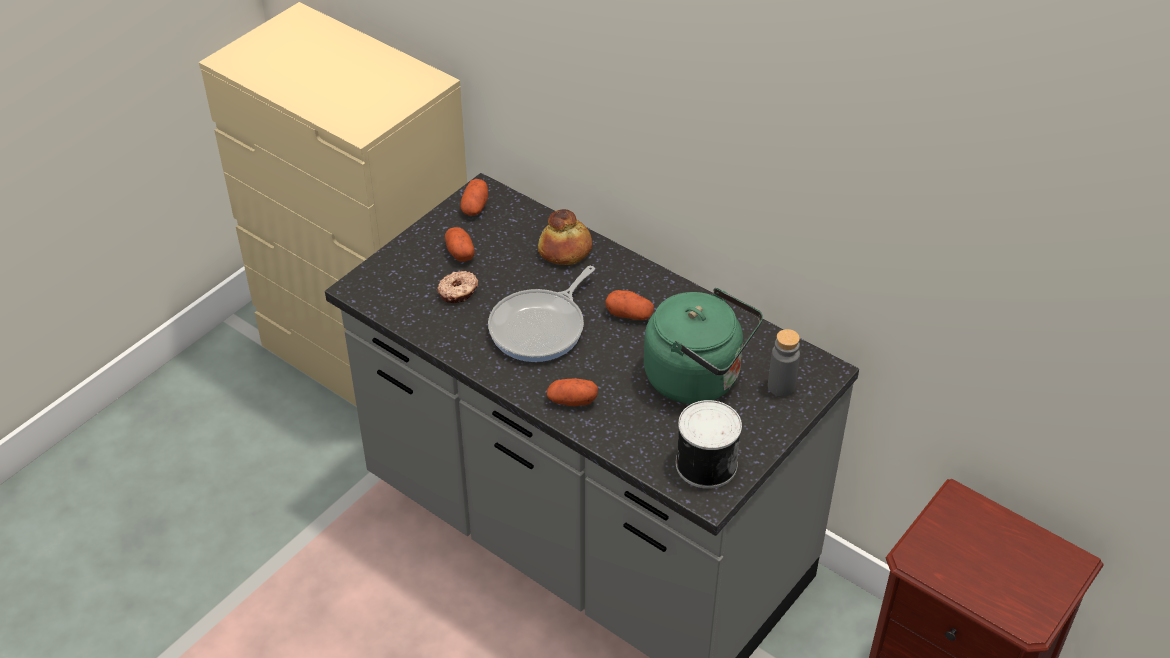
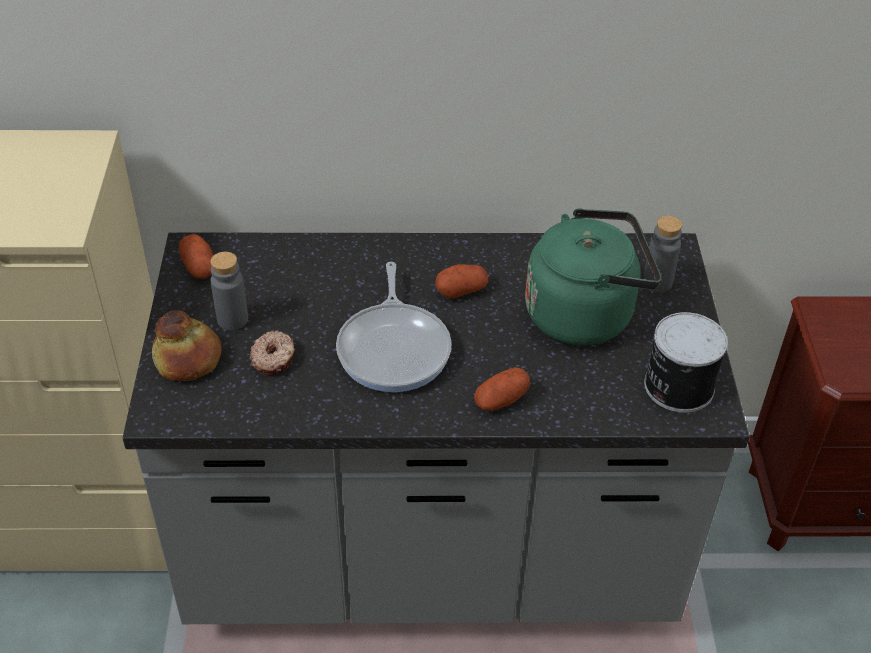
camera: 40 degrees left, 0 degrees up
(460, 252) = (232, 319): potato -> grey bottle
(566, 249) = (336, 262): bread -> bread (189, 358)

